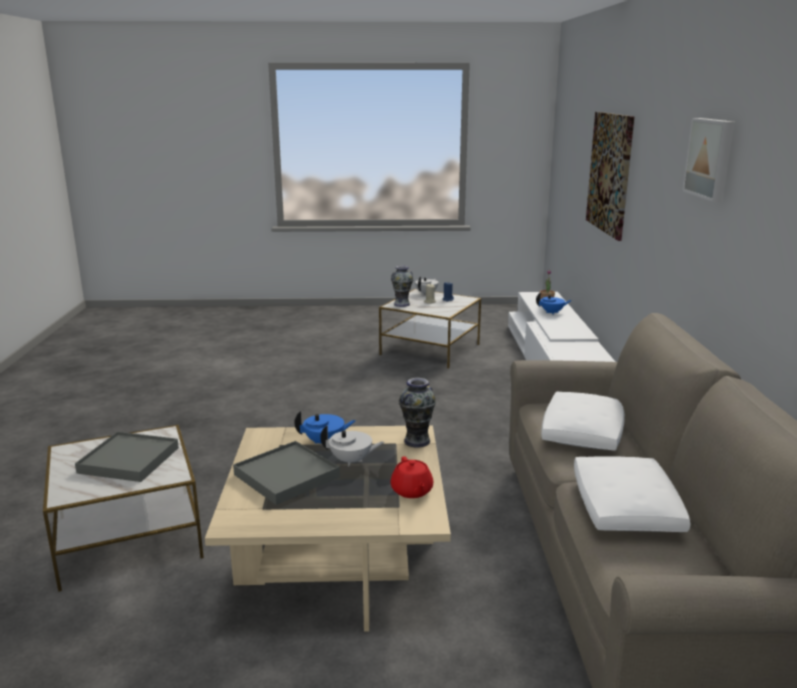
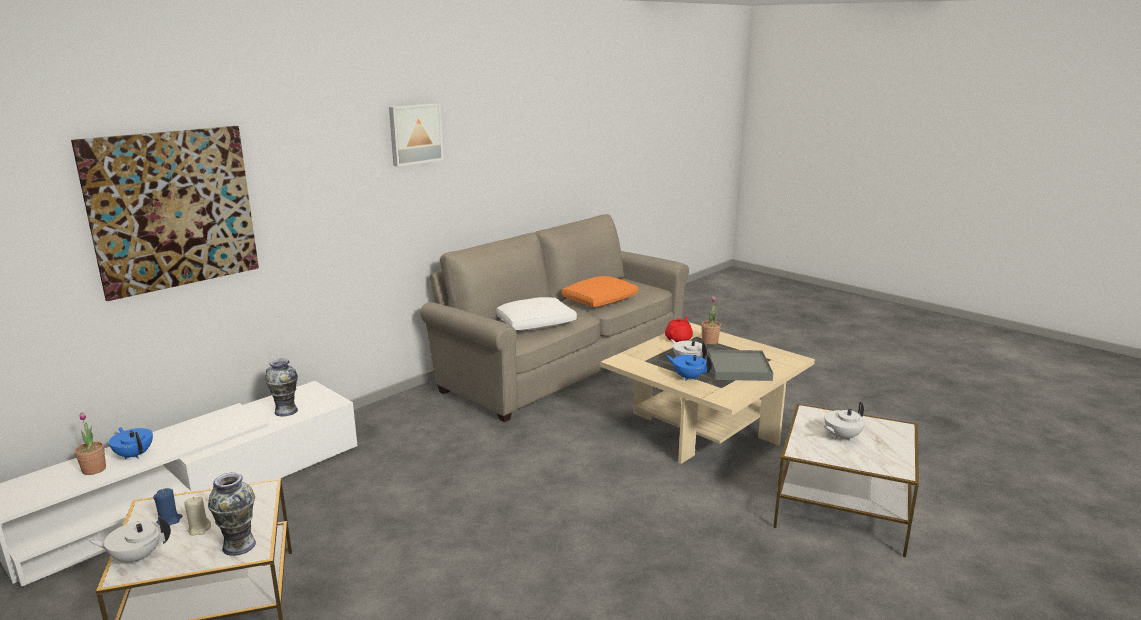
camera: 135 degrees left, 0 degrees up
(129, 460) = (841, 437): grey tray -> white teapot
(370, 504) = (710, 341): none -> potted plant
(417, 441) = (629, 356): vase -> vase (286, 411)
(625, 510) = (600, 301): white pillow -> orange pillow

